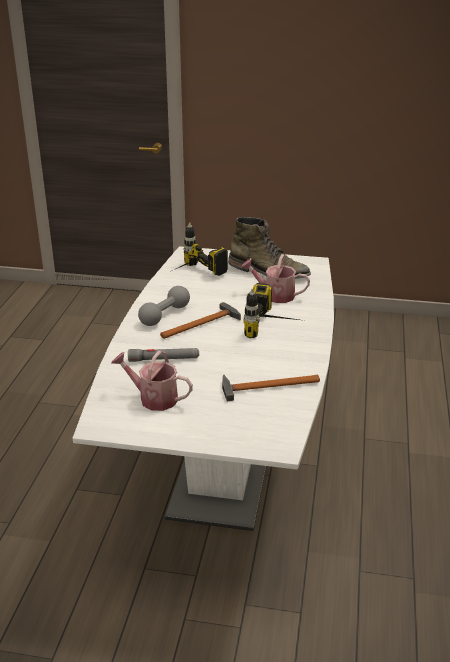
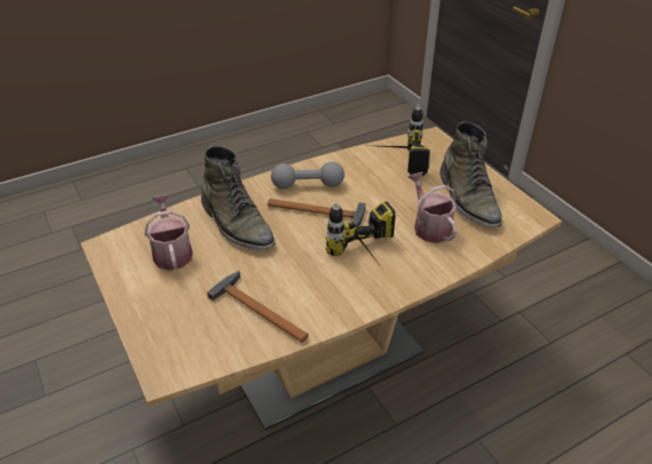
camera: 50 degrees right, 10 degrees up
(163, 359) = (237, 224): grey flashlight -> green boot
(225, 466) = (326, 358): white dining table -> brown dining table

